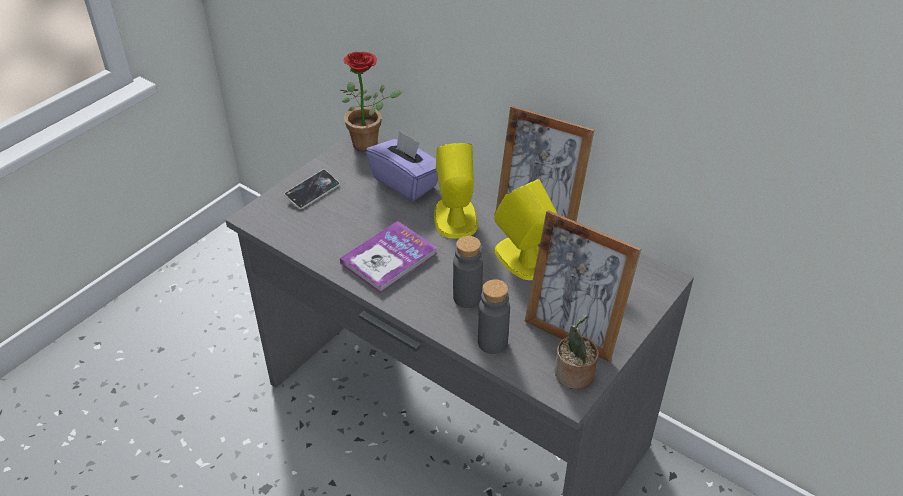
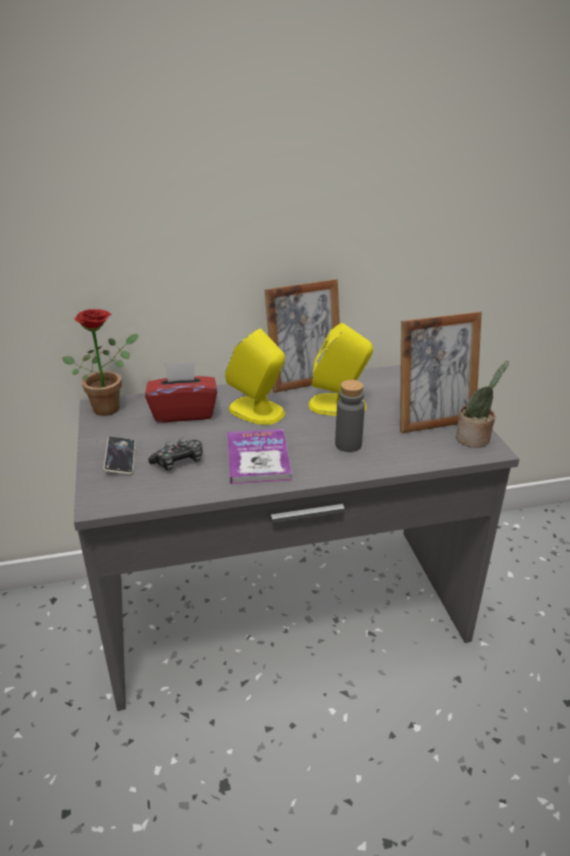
camera: 50 degrees left, 10 degrees down
(339, 222) = (179, 462): none -> game controller
(406, 182) = (183, 412): purple tissue box -> red tissue box
(492, 342) = (407, 455): grey bottle -> none

